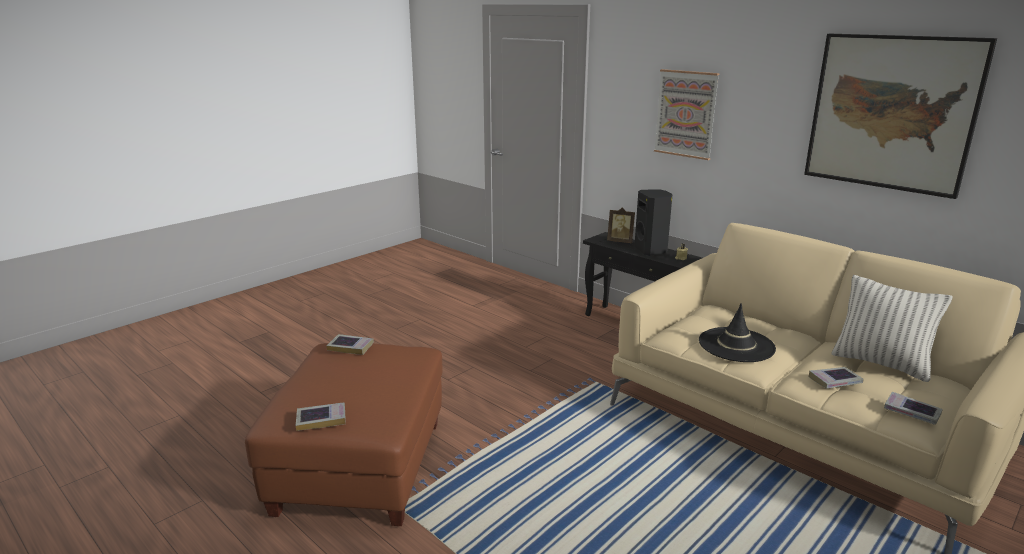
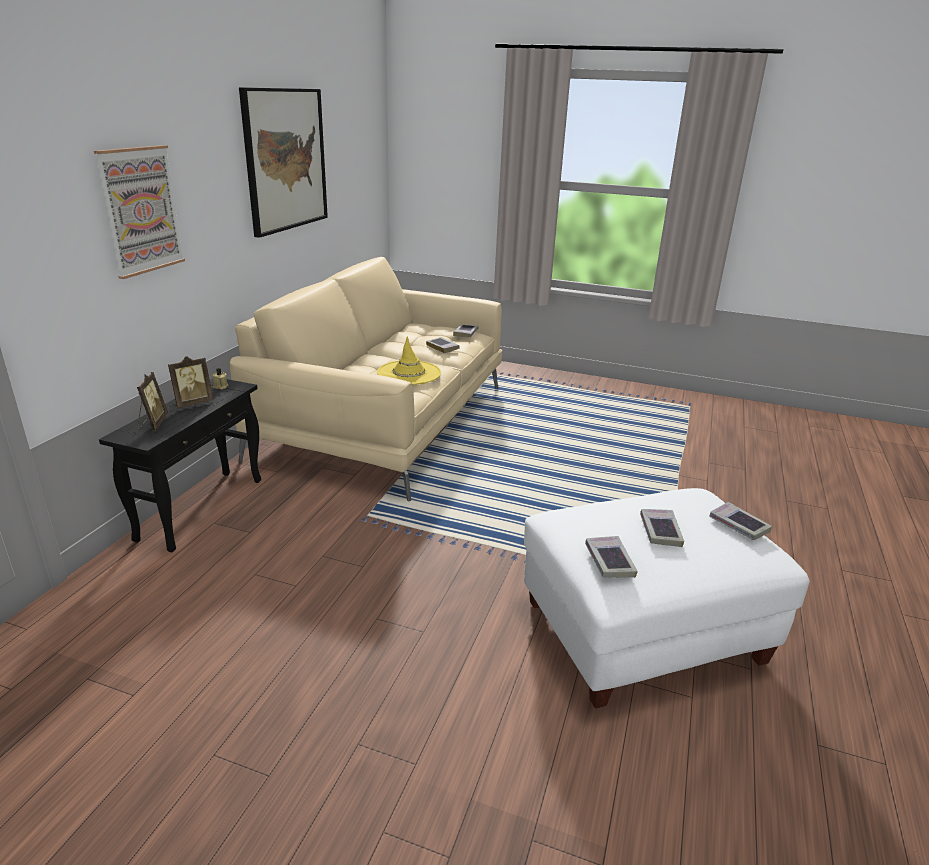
camera: 115 degrees left, 5 degrees up
(355, 377) = (660, 531): none -> book
(360, 468) = (643, 633): brown ottoman -> white ottoman
(651, 250) = (193, 403): black speaker -> picture frame
(736, 345) = (409, 373): black hat -> yellow hat
(881, 363) = (401, 336): pillow -> none

